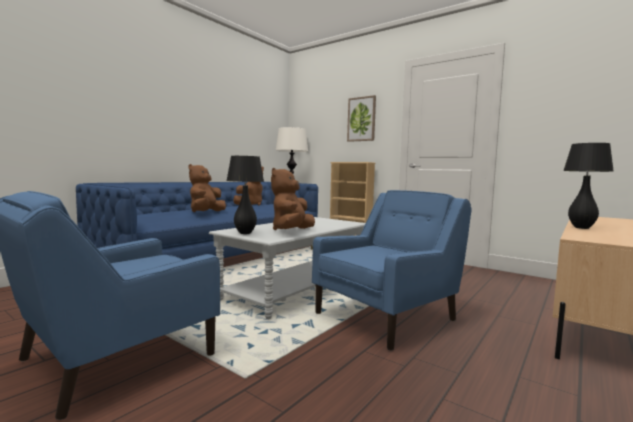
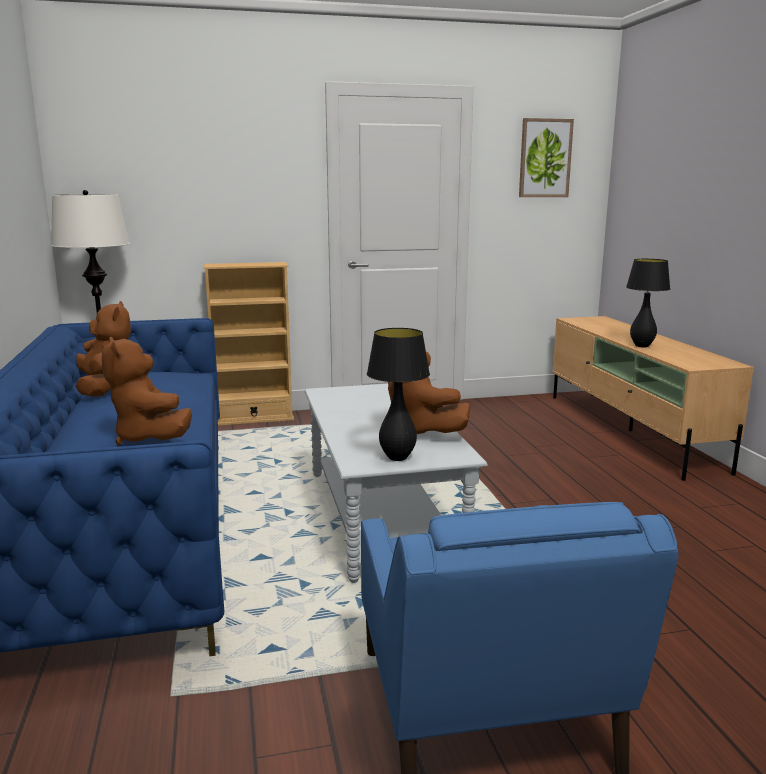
camera: 50 degrees left, 10 degrees up
(361, 119) = (245, 179): picture -> picture (545, 158)
(387, 316) = (535, 503): blue armchair -> none

